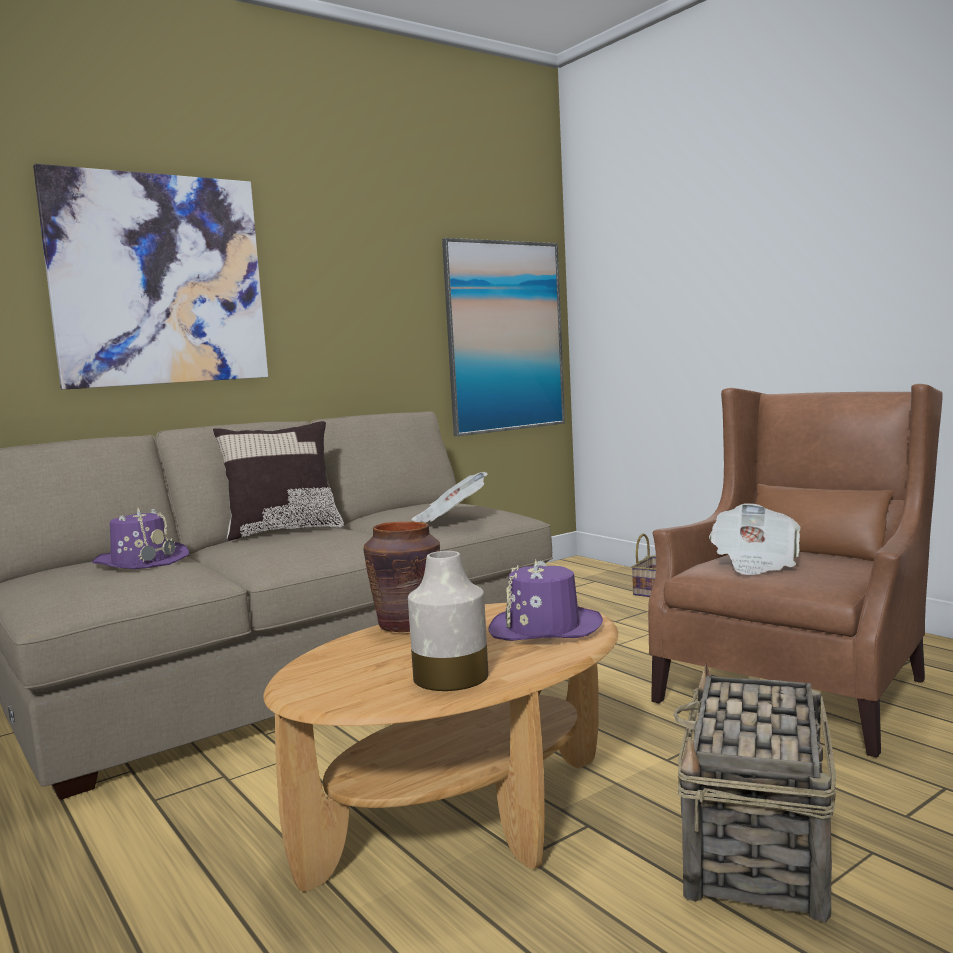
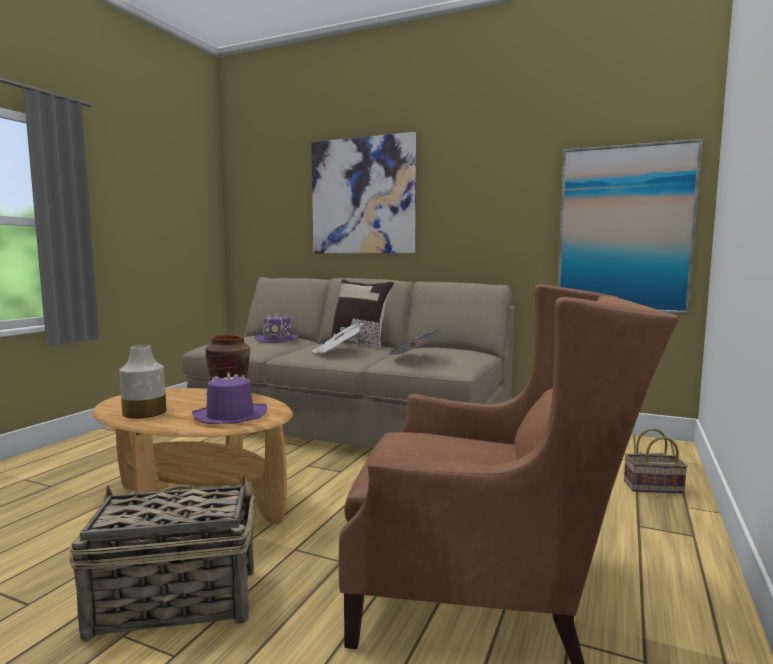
camera: 60 degrees right, 0 degrees up
(755, 563) = (429, 445): newspaper -> newspaper (337, 352)

